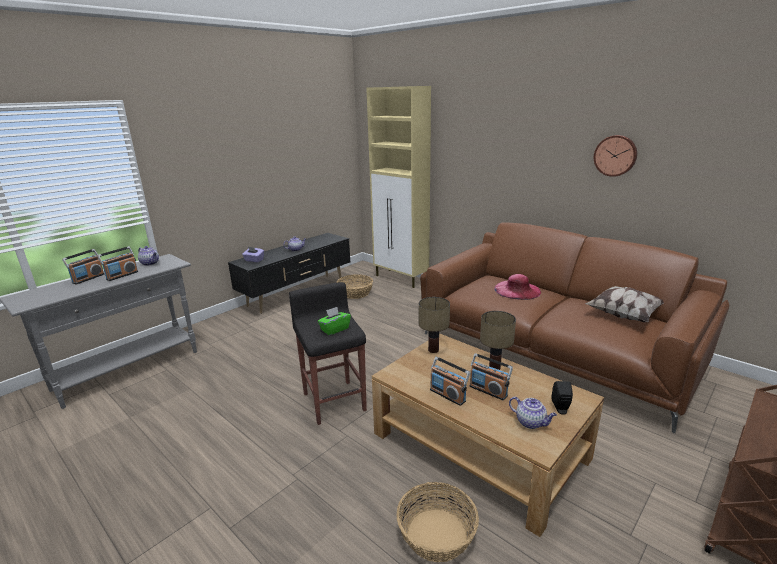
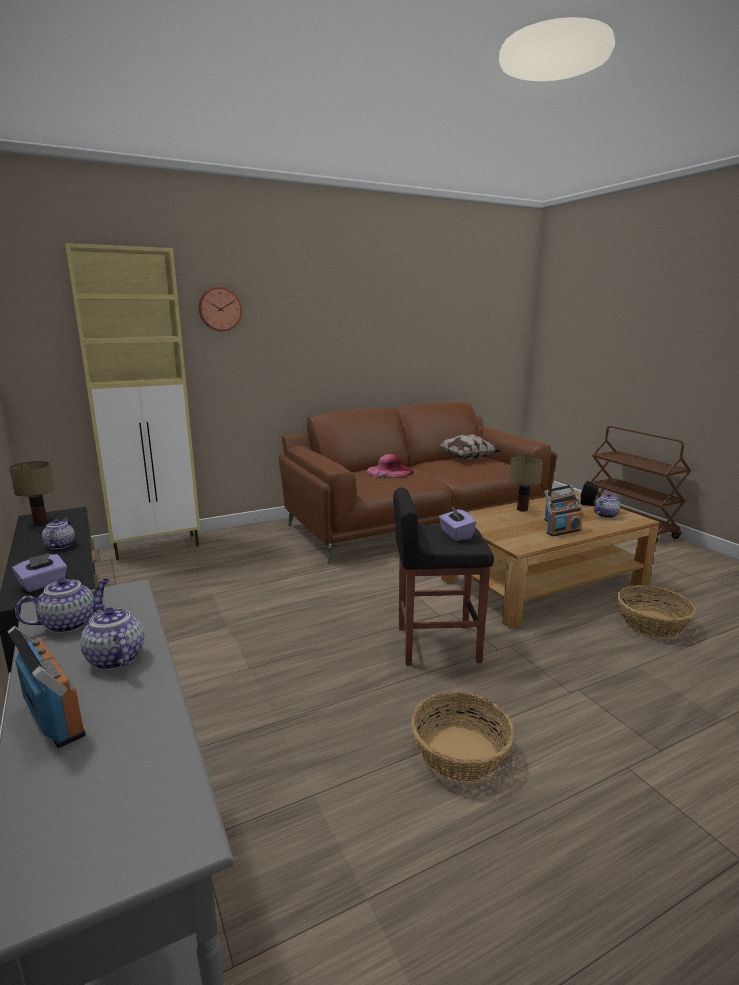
camera: 70 degrees left, 5 degrees down
(122, 275) = (114, 658): radio -> teapot
(334, 329) = (456, 535): green tissue box -> purple tissue box
(355, 293) = (151, 584): basket -> basket (459, 754)
(433, 350) = (477, 523): table lamp -> table lamp (40, 522)
(615, 155) = (393, 331): wall clock -> wall clock (220, 309)

